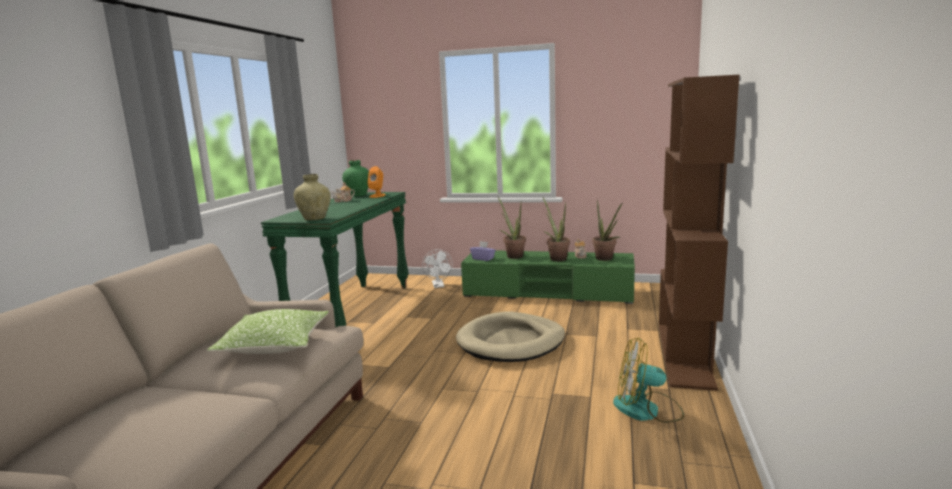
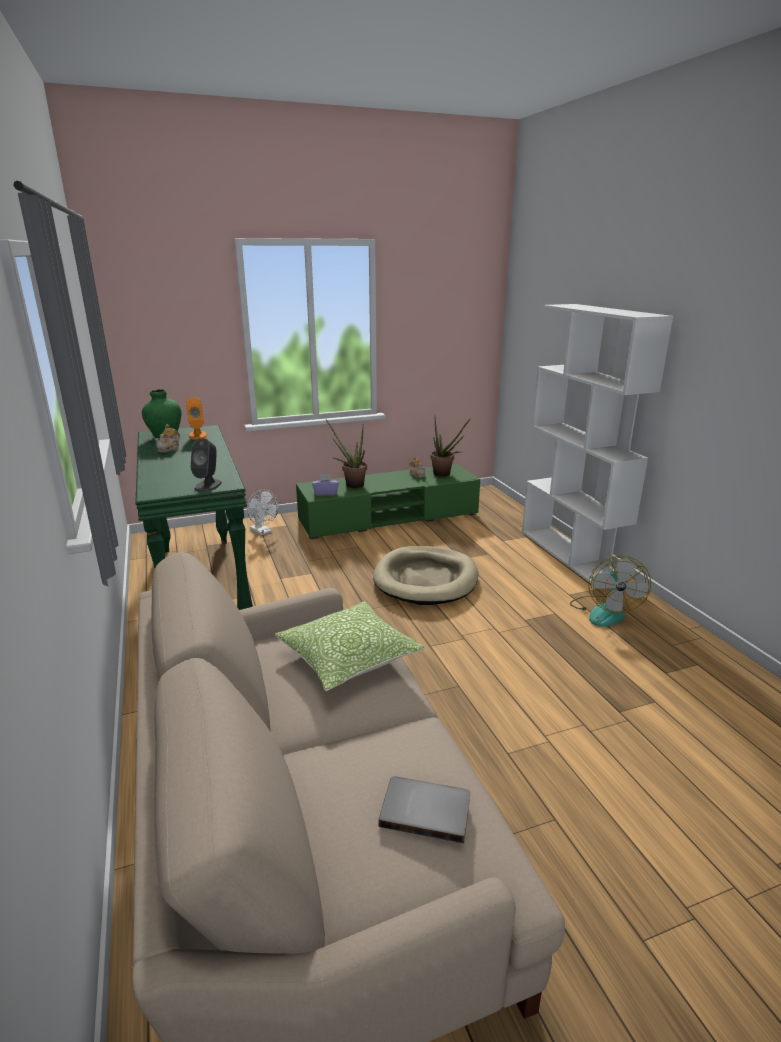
camera: 35 degrees left, 10 degrees up
(141, 437) = (426, 809): none -> grey book
(315, 218) = (208, 485): beige vase -> grey speaker
(556, 258) = (398, 480): potted plant -> none
(647, 410) = (604, 611): fan -> fan turned 60 degrees counterclockwise
(685, 354) = (571, 554): brown bookcase -> white bookcase

